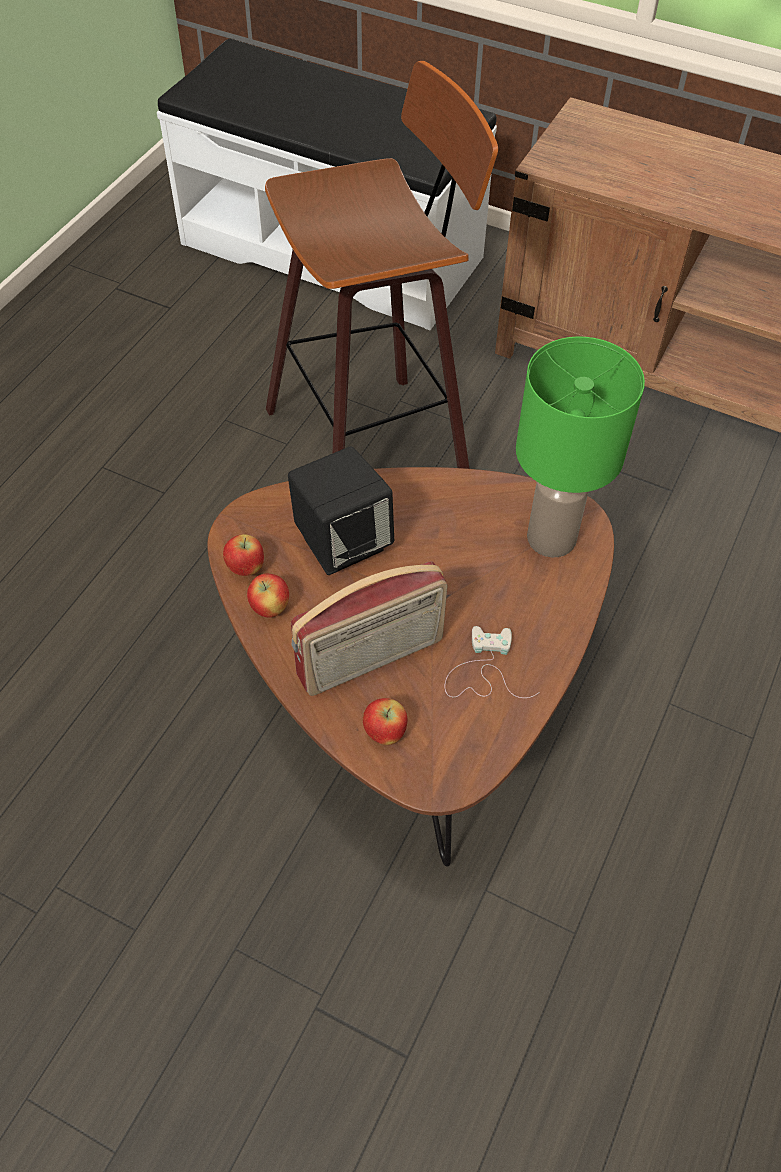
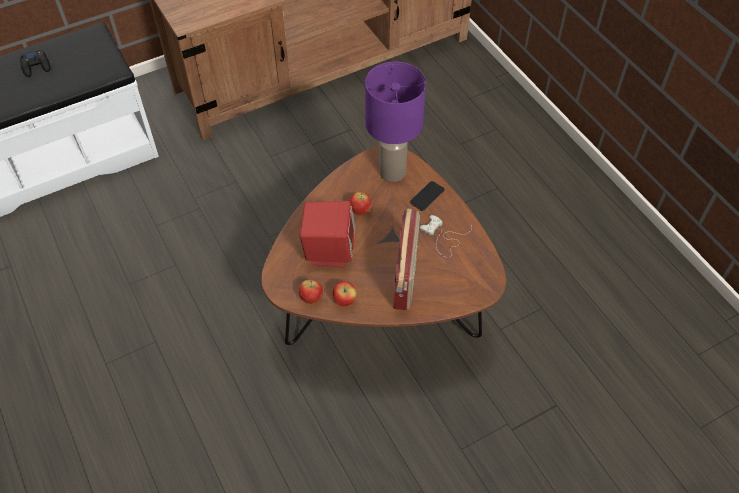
camera: 55 degrees left, 0 degrees up
(342, 543) = (328, 250): black speaker -> red speaker
(367, 107) = (36, 66): none -> black game controller
(373, 445) = (214, 227): stool -> none
(384, 733) = (449, 292): apple -> apple (360, 211)
(544, 606) = (427, 196): none -> phone
(551, 539) = (393, 172): green table lamp -> purple table lamp

